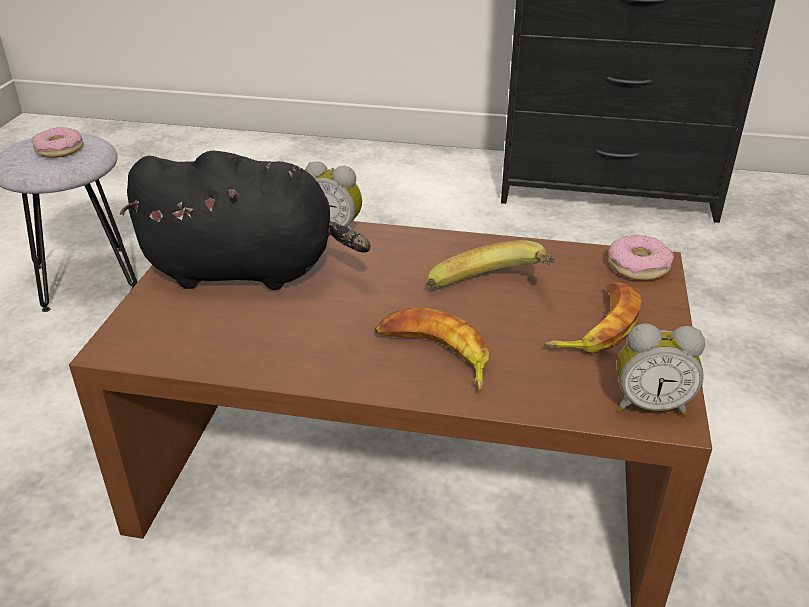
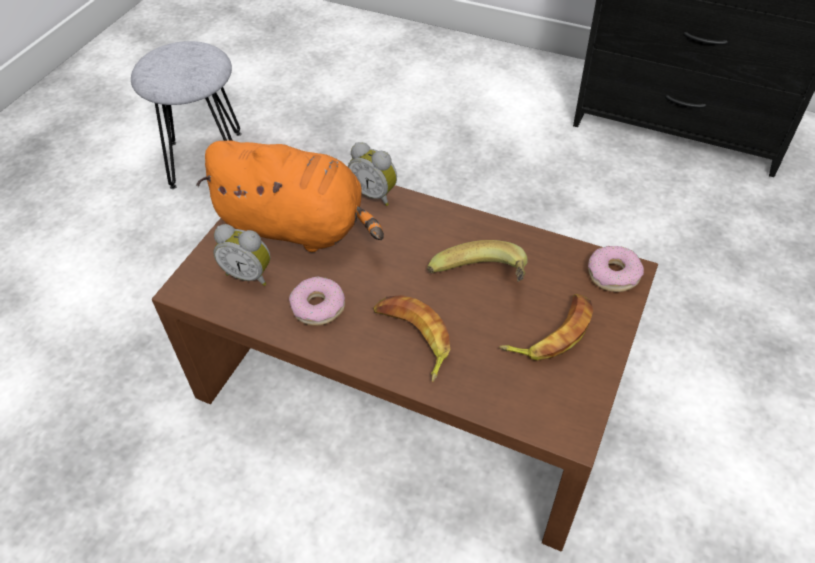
camera: 15 degrees right, 15 degrees up
(59, 150) = (185, 63): donut -> donut (318, 306)
(249, 270) = (298, 227): black plush toy -> orange plush toy
(649, 404) = (561, 418): alarm clock -> alarm clock (249, 274)

